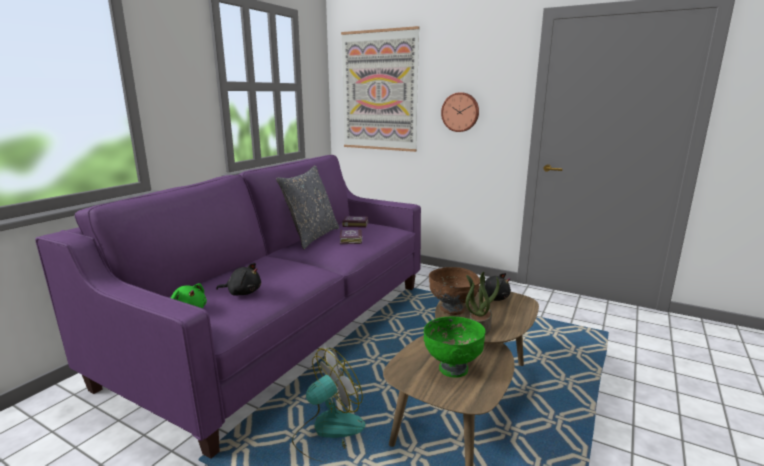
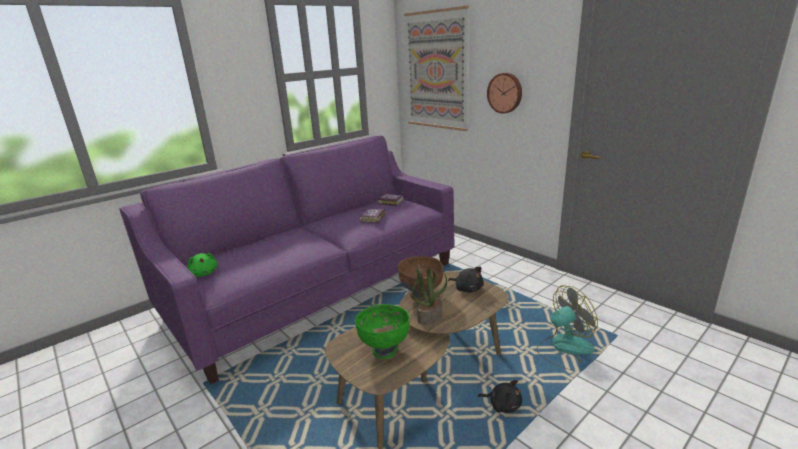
camera: 20 degrees right, 5 degrees up
(243, 292) = (250, 261): black plush toy -> black plush toy (503, 405)
(311, 237) = (344, 212): grey pillow -> none
(328, 432) = (299, 381): fan -> fan (564, 349)

